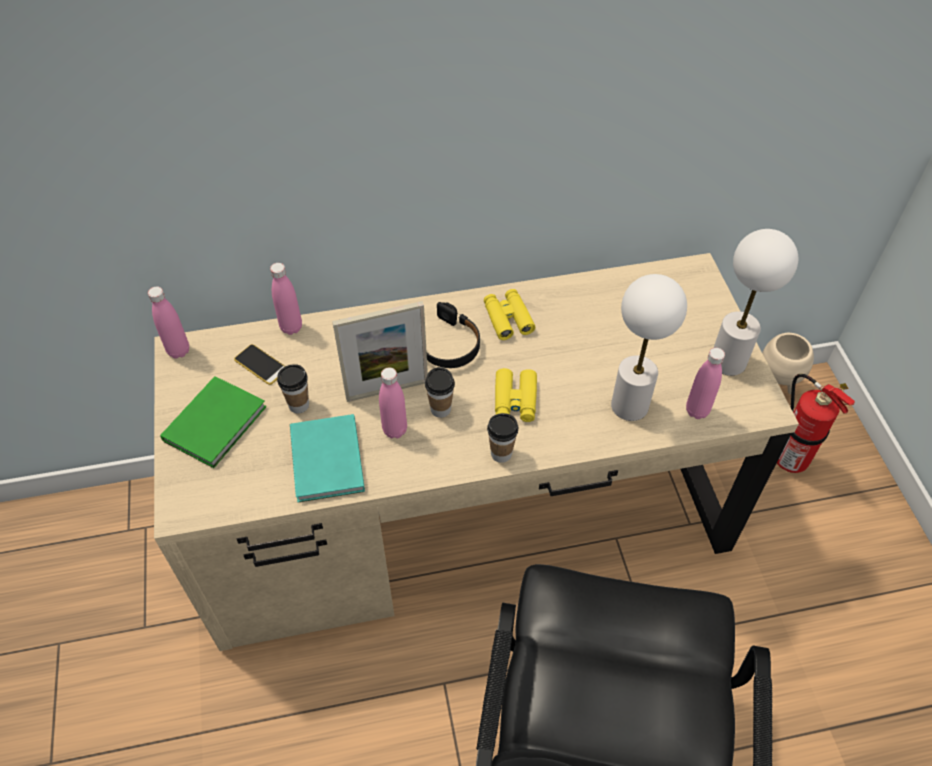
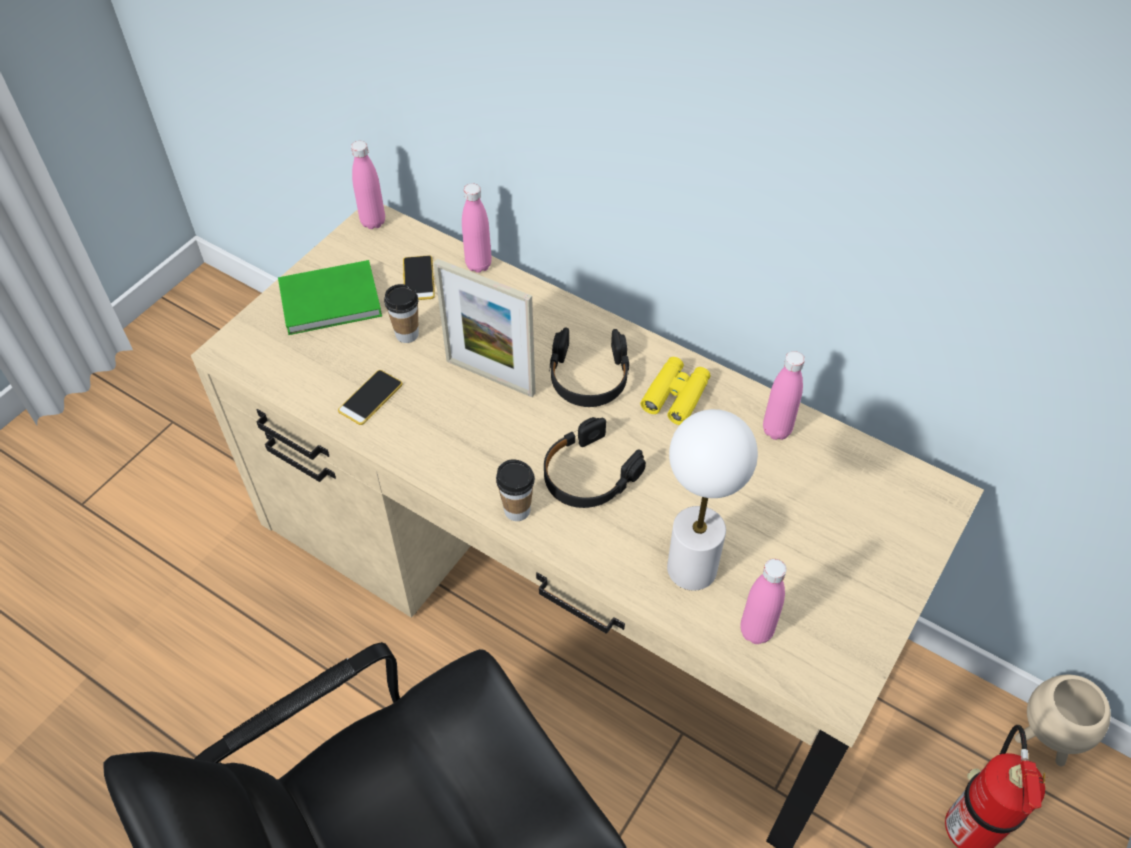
camera: 45 degrees right, 0 degrees up
(326, 462) = (370, 398): turquoise book -> phone
(395, 430) = (455, 416): pink bottle -> pink bottle (776, 430)
(440, 409) = (514, 429): cup -> none
(515, 400) = (588, 474): yellow binoculars -> black headphones
(728, 361) = (856, 612): white table lamp -> none

